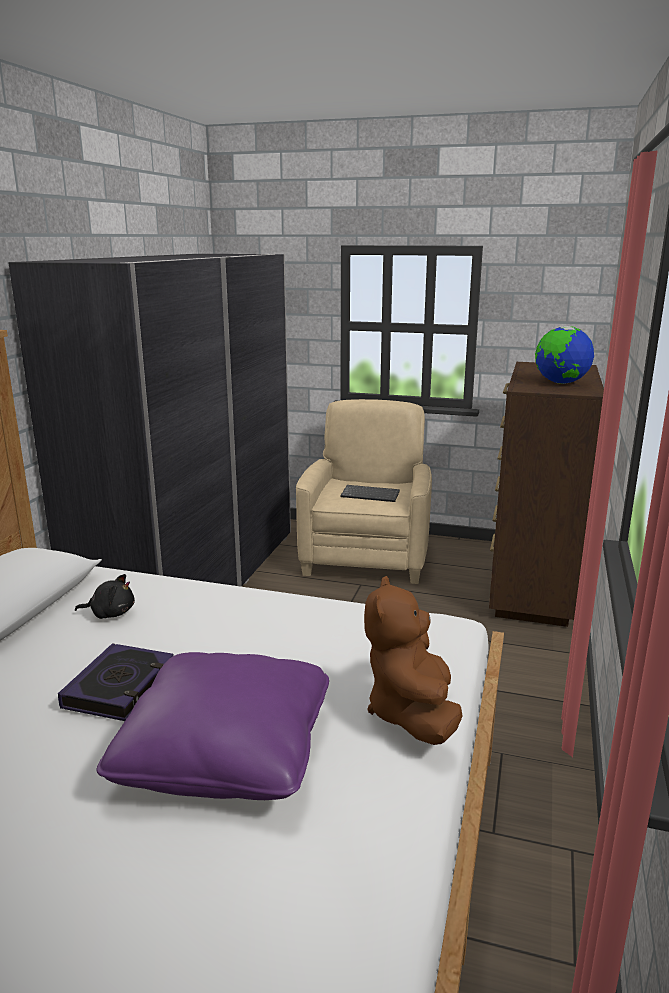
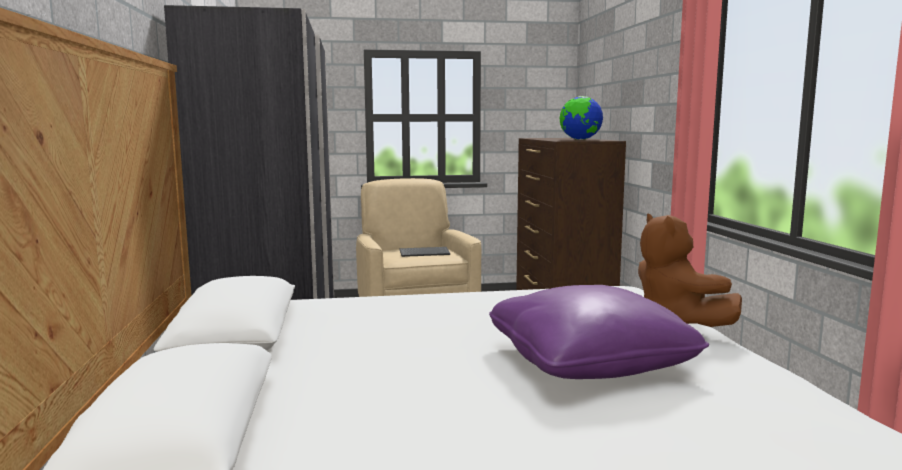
camera: 25 degrees left, 10 degrees down
(110, 613) = (346, 319): black plush toy -> none
(120, 688) = (440, 349): book -> none

